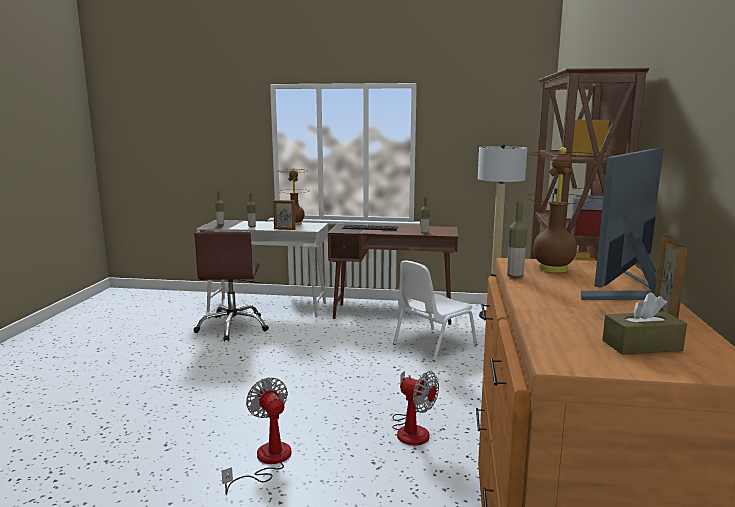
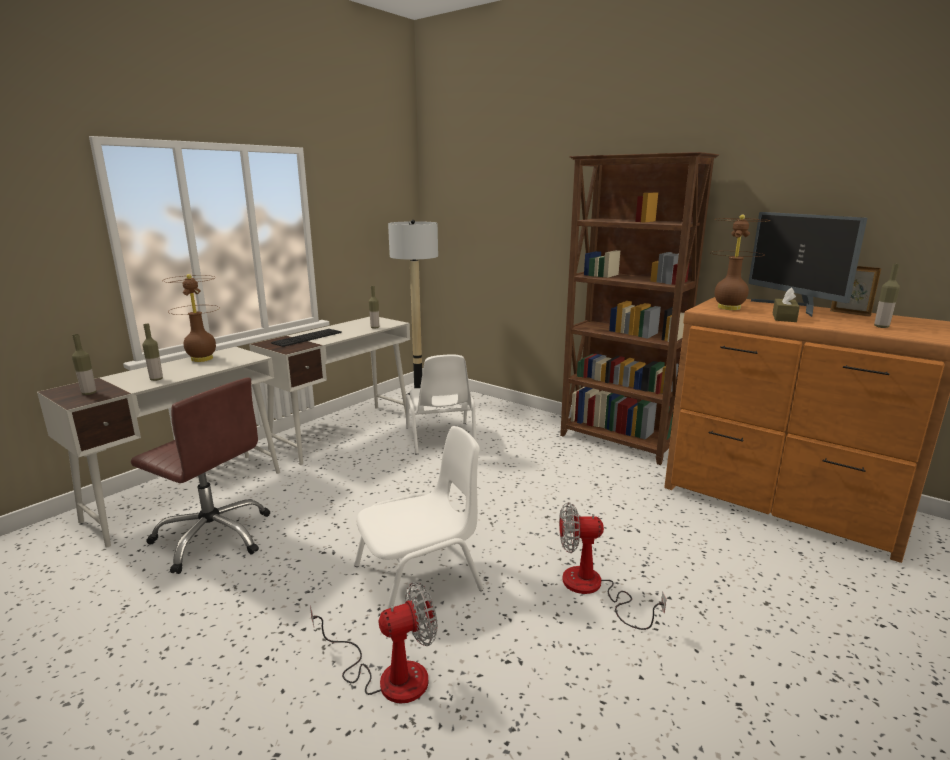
camera: 60 degrees left, 5 degrees up
(234, 393) = (420, 578): none -> white chair
(284, 229) = (219, 367): picture frame -> none
(393, 314) = (343, 432): brown desk -> white desk
(411, 429) = (586, 497): fan -> fan (388, 675)
(515, 276) = (748, 316): bottle -> bottle (881, 327)
(641, 345) = (905, 325): brown tissue box -> brown tissue box (784, 317)

